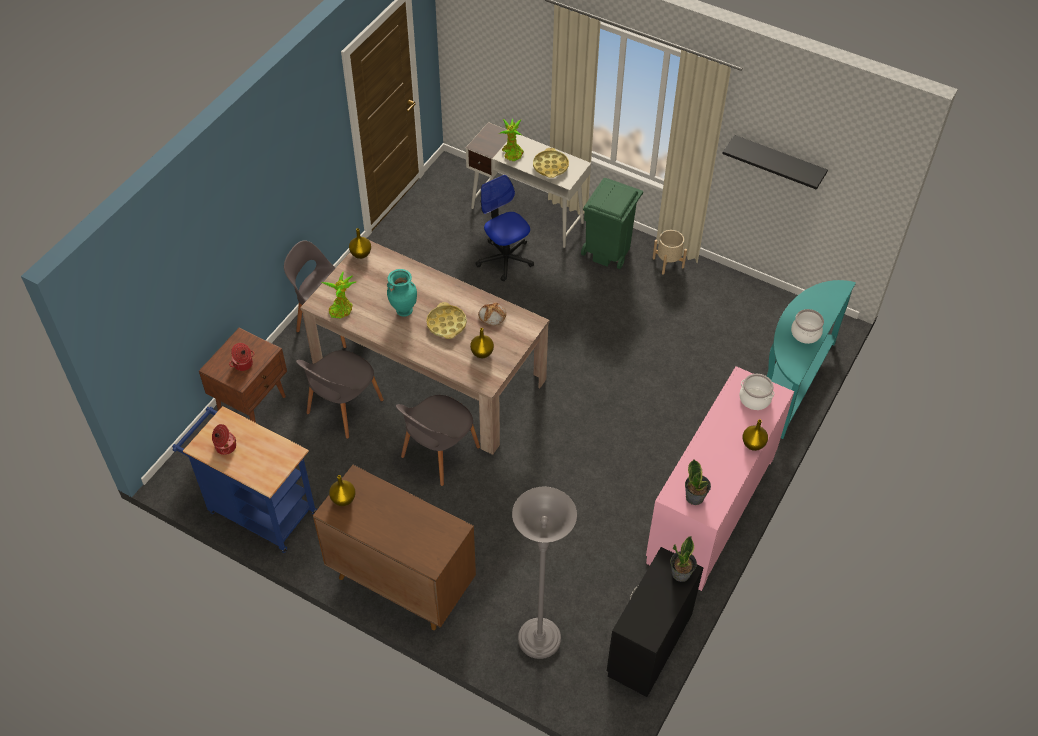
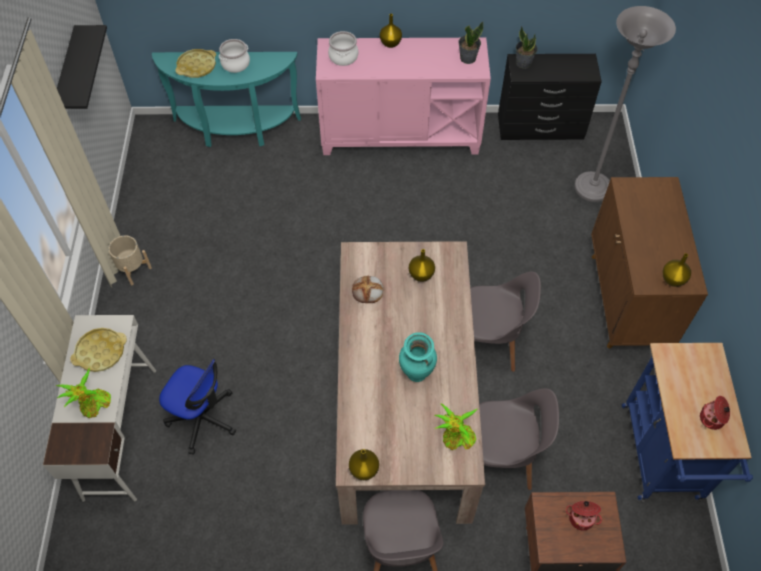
camera: 120 degrees left, 5 degrees up
(446, 324) = (406, 324): yellow tray -> yellow tray (197, 66)
(505, 259) = (203, 418): office chair -> office chair turned 90 degrees counterclockwise
(607, 251) = (141, 328): green trash can -> none

